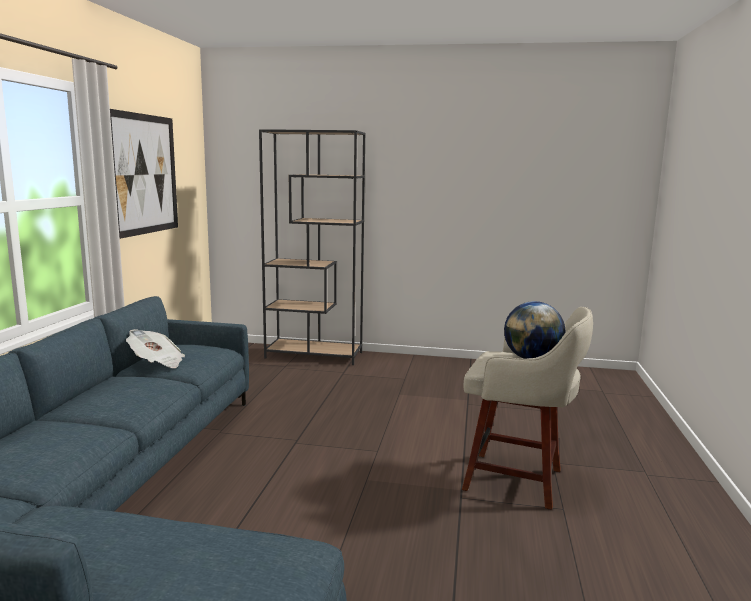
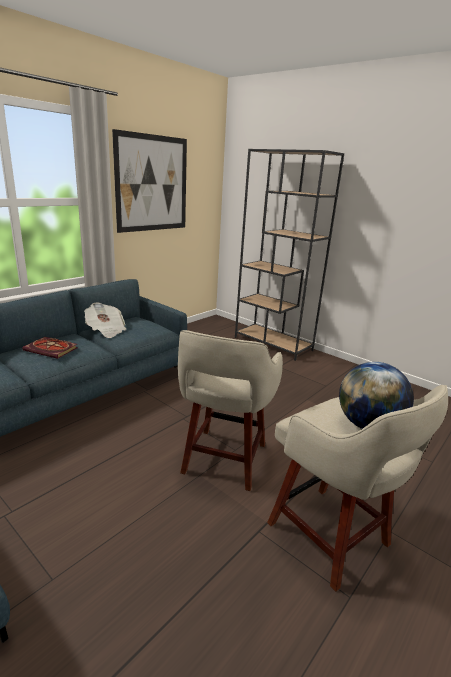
camera: 30 degrees right, 10 degrees up
(121, 392) = (52, 349): none -> book
(376, 462) = (223, 461): none -> beige stool

